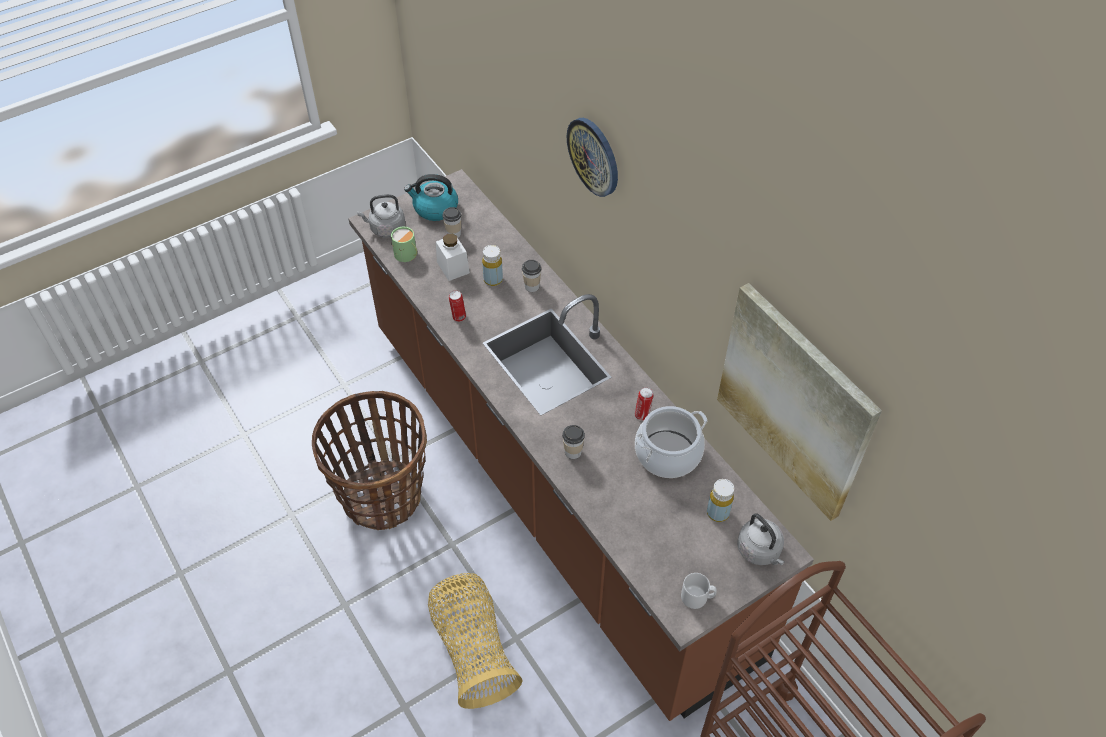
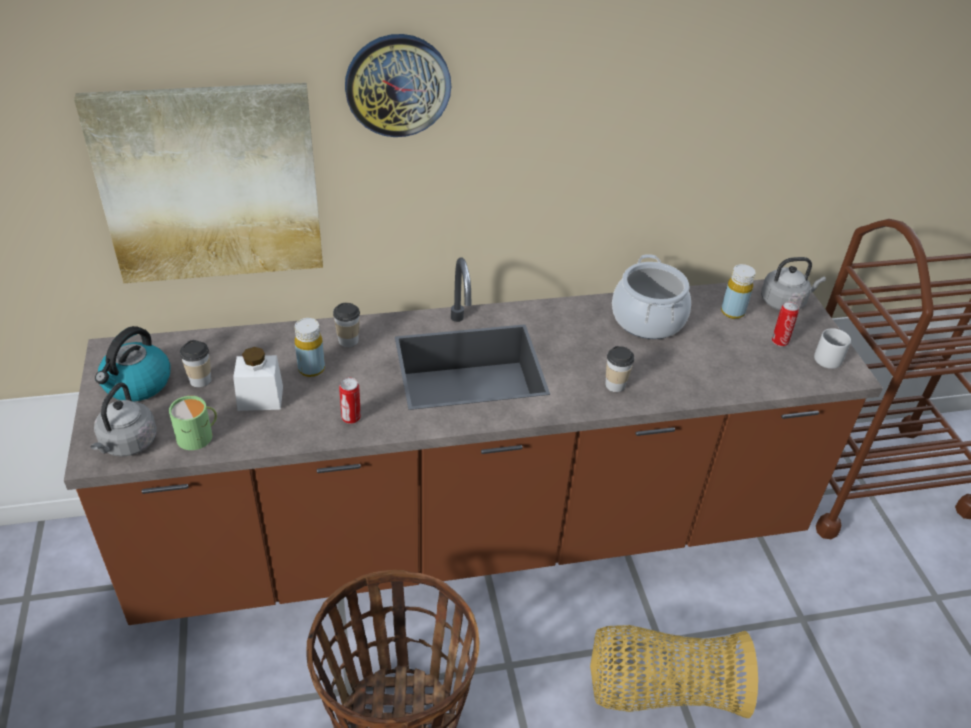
camera: 70 degrees left, 10 degrees down
(642, 415) = (589, 319): can -> can (779, 341)
(795, 401) = (762, 128): picture -> picture (210, 184)

